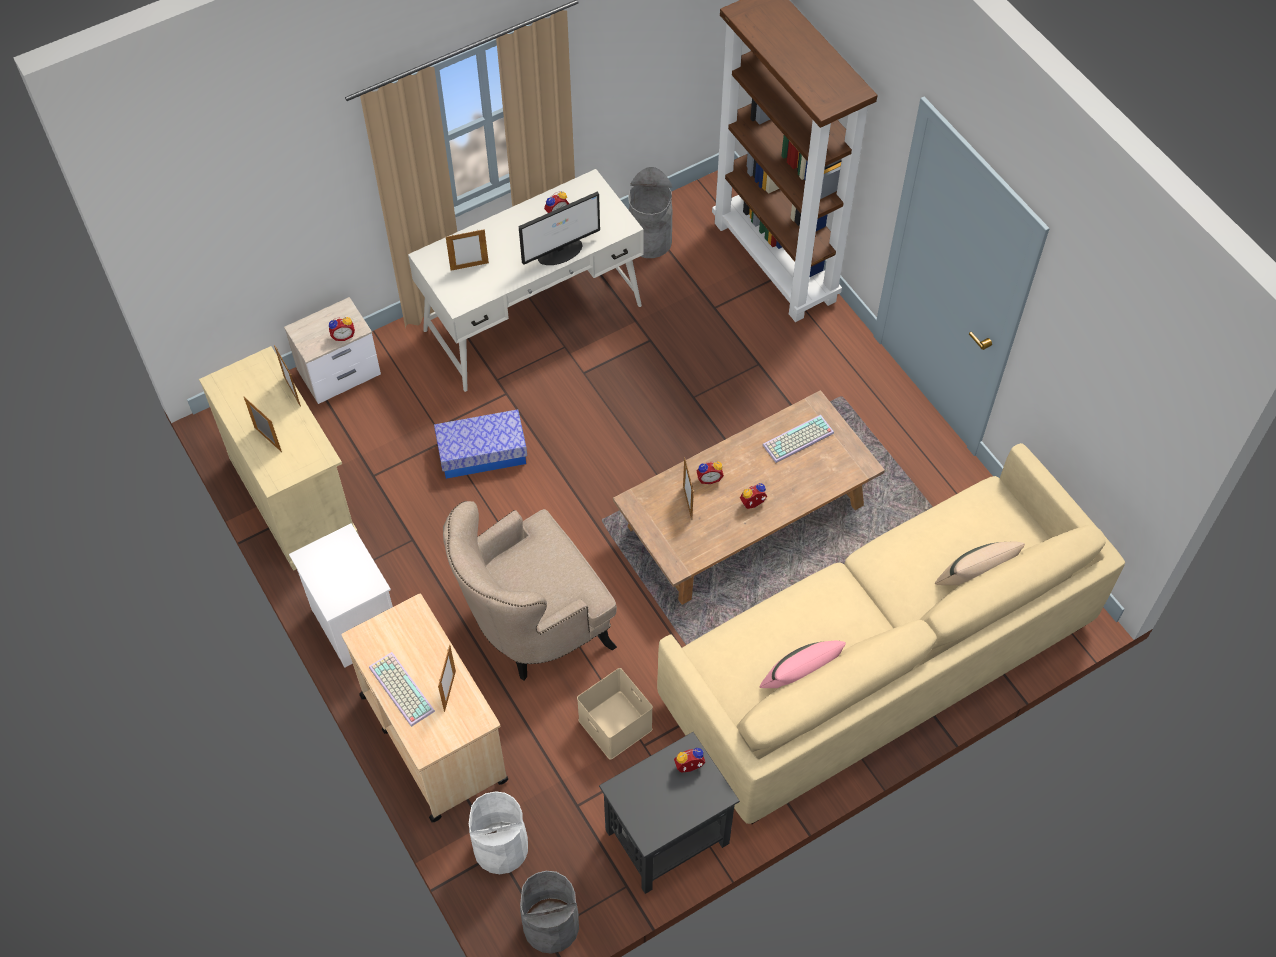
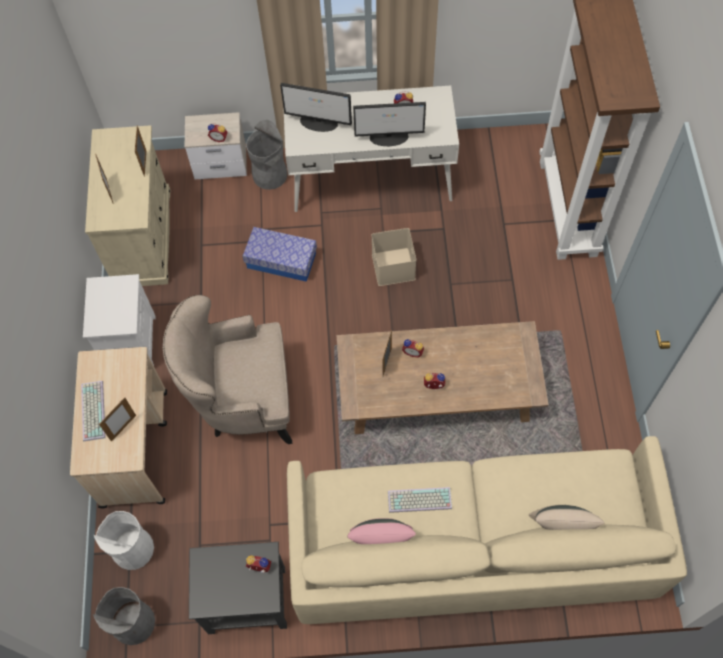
camera: 30 degrees right, 5 degrees up
(469, 266) = (319, 122): picture frame -> monitor
(613, 724) = (257, 499): beige storage box -> beige storage box (392, 266)
(650, 241) = (485, 155): grey trash can -> grey trash can (270, 175)
(798, 440) = (495, 352): keyboard -> keyboard (418, 501)

